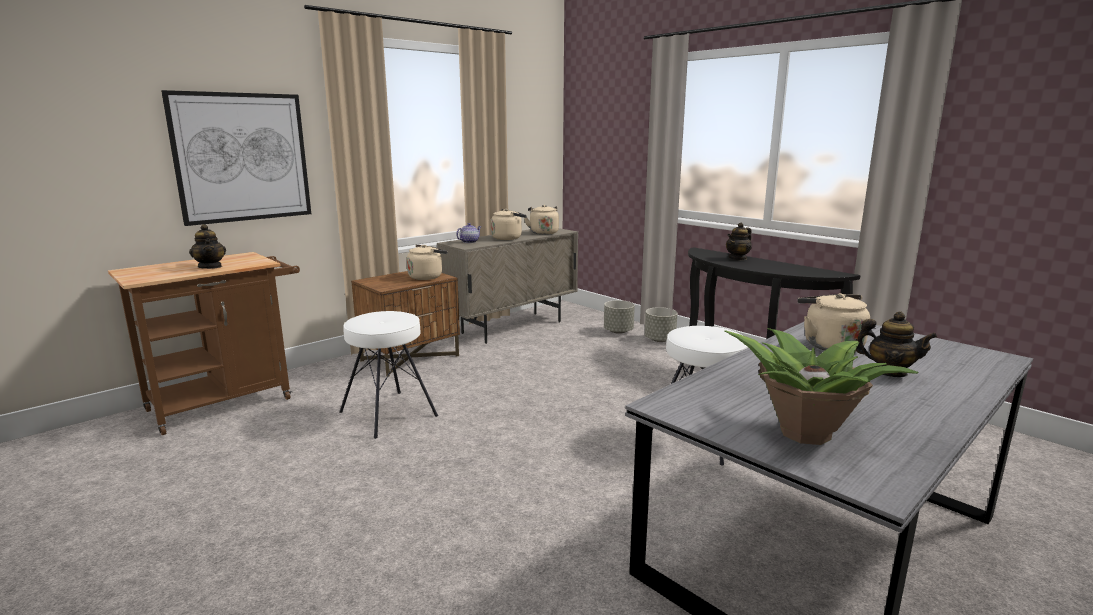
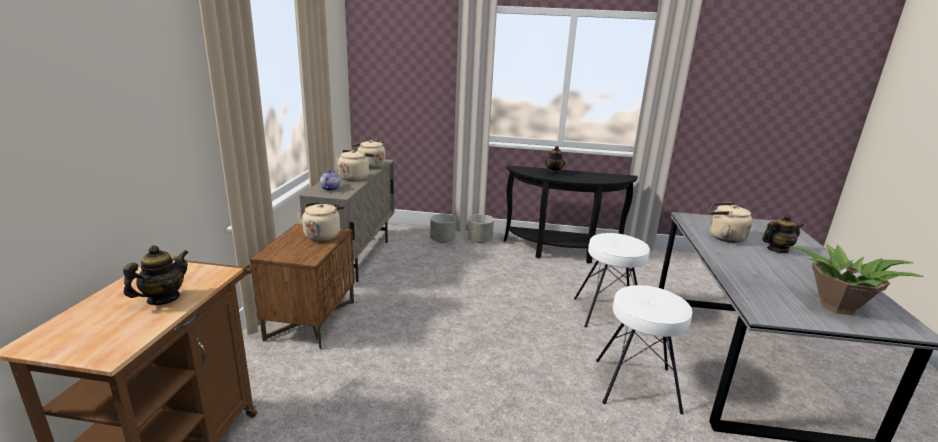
camera: 40 degrees left, 5 degrees up
(210, 267) = (163, 299): teapot -> teapot turned 75 degrees counterclockwise
(242, 157) = (123, 138): picture -> none
(389, 413) = (383, 386): white stool -> white stool (636, 384)

